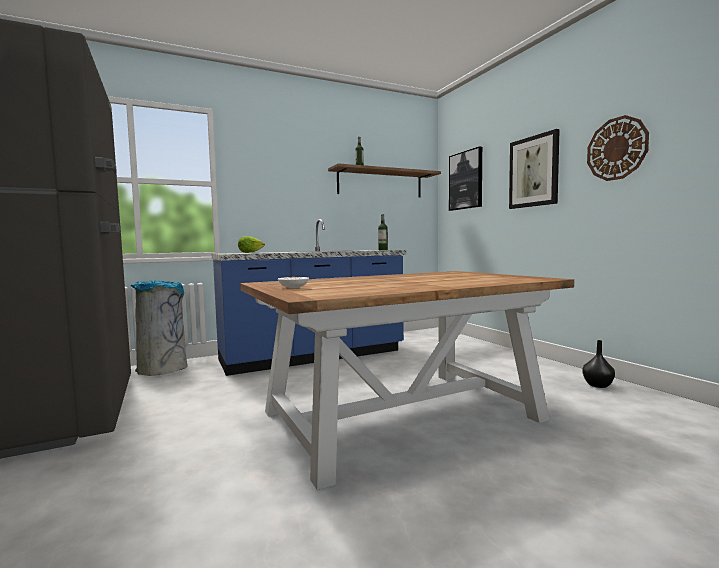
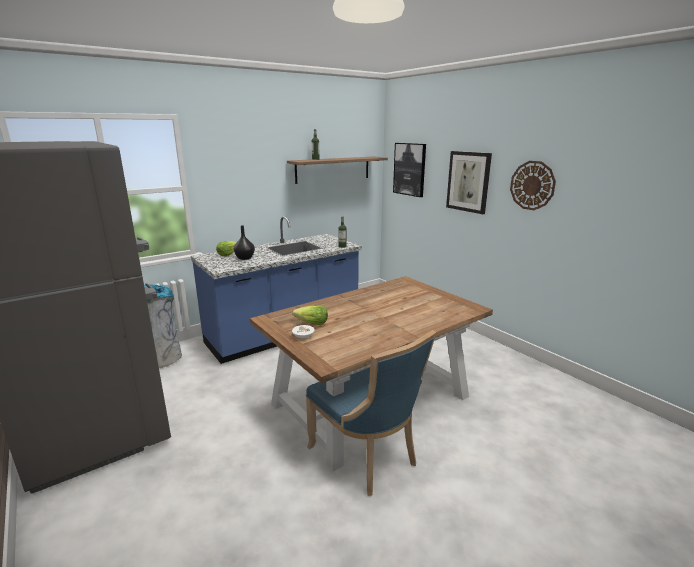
camera: 10 degrees left, 15 degrees up
(312, 284) = (311, 323): none -> lettuce
(376, 475) = (366, 456): none -> blue chair
(598, 385) = (501, 358): black vase -> black vase (245, 258)

